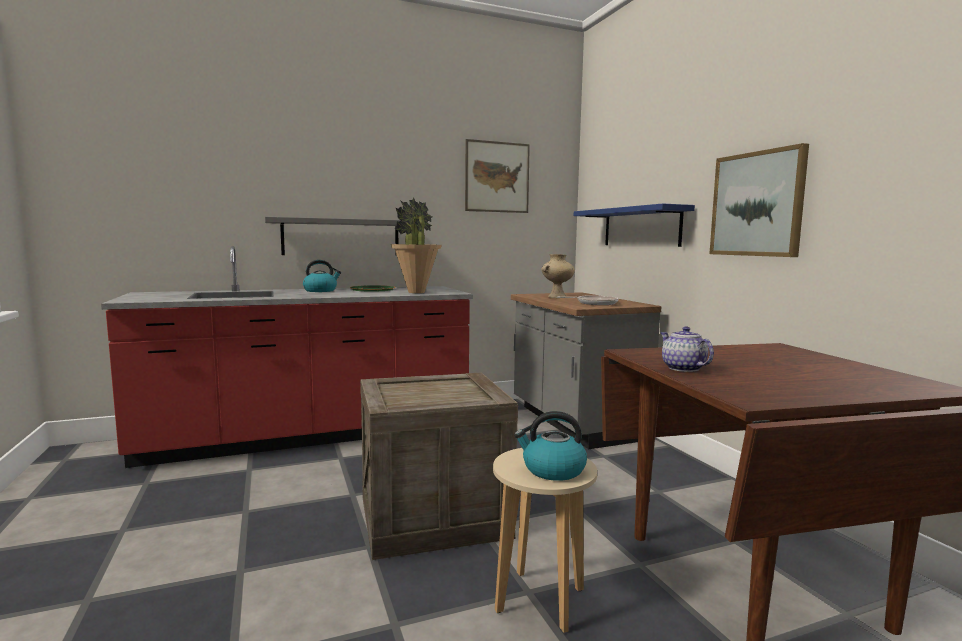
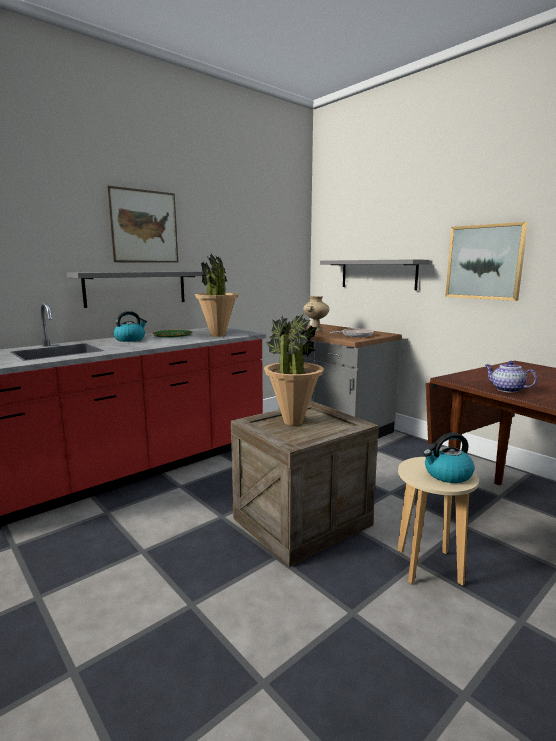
camera: 20 degrees left, 5 degrees up
(425, 388) = (292, 422): none -> potted plant
(497, 177) = (256, 231): picture -> picture (144, 226)
(641, 227) = (378, 274): blue shelf -> grey shelf

